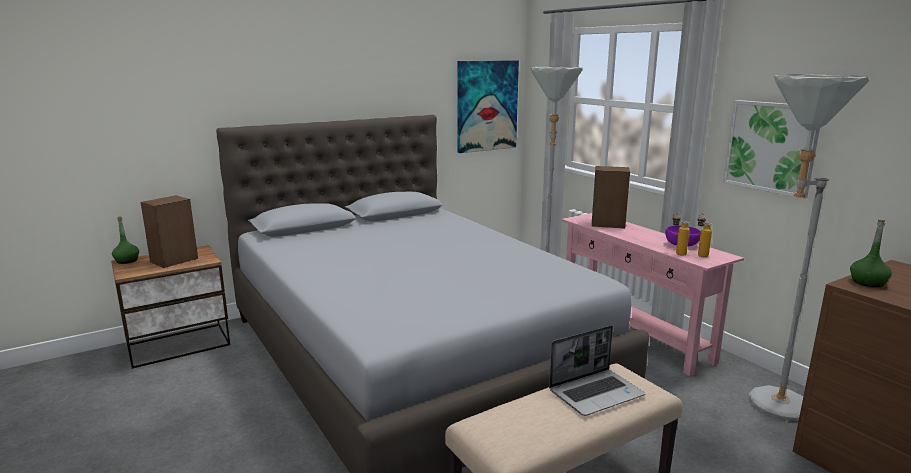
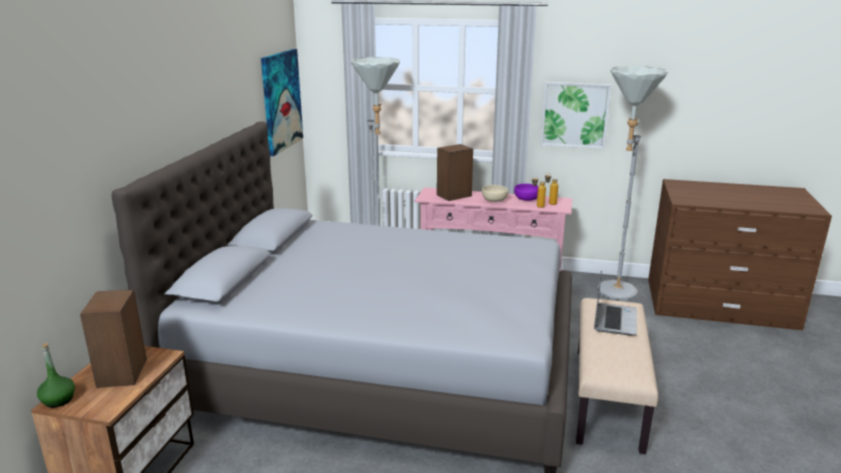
camera: 45 degrees left, 5 degrees up
(641, 236) = (494, 200): none -> beige bowl
(867, 282) = (683, 197): green bottle -> none

